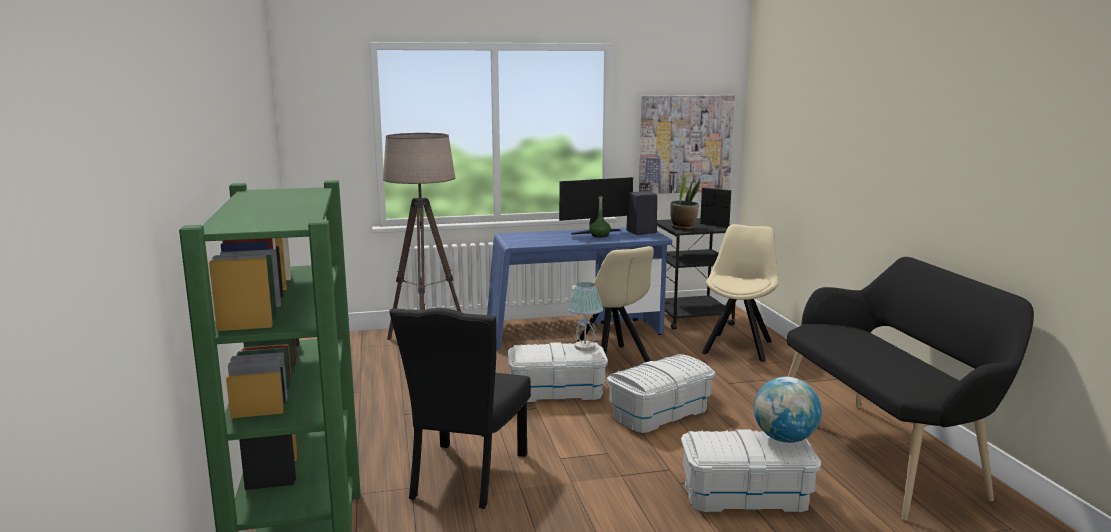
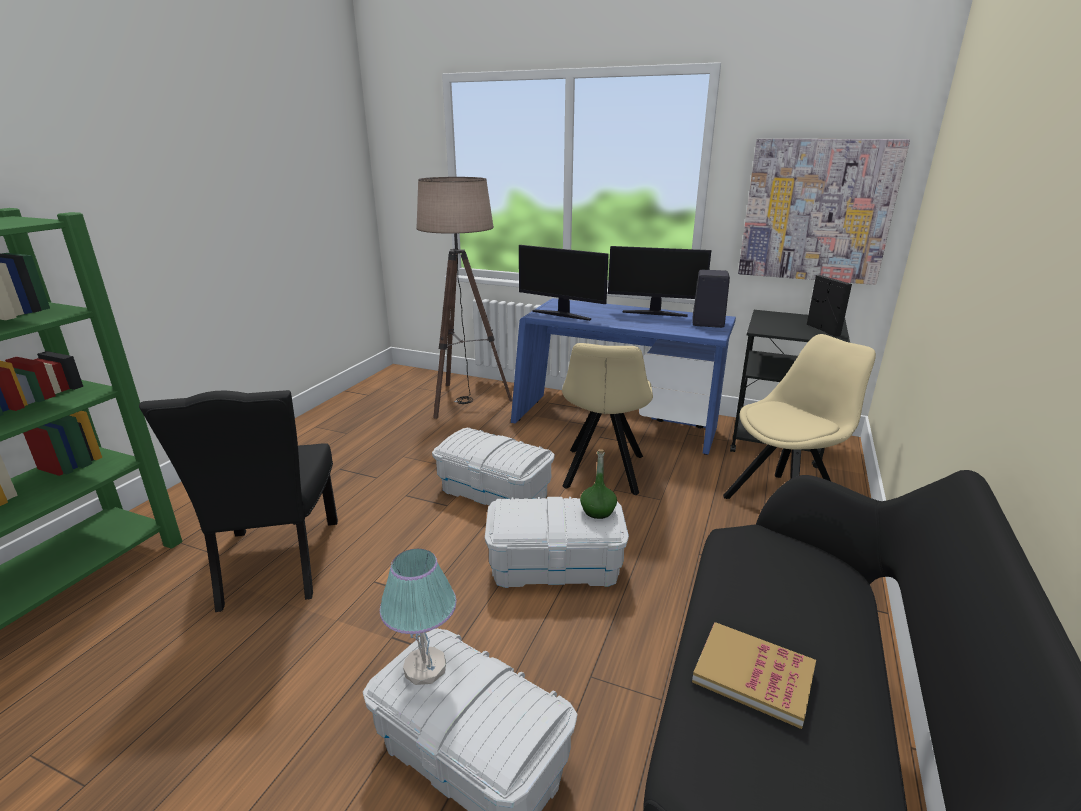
camera: 35 degrees right, 10 degrees up
(467, 473) = (278, 560): black chair -> black chair turned 60 degrees counterclockwise
(534, 242) = (562, 315): none -> monitor
(585, 347) = (521, 453): table lamp -> table lamp (426, 668)
(599, 235) = (649, 319): green bottle -> green bottle (597, 511)
(683, 227) = (771, 326): potted plant -> none
(784, 439) = (513, 718): globe -> none
(883, 363) = (753, 675): none -> book

